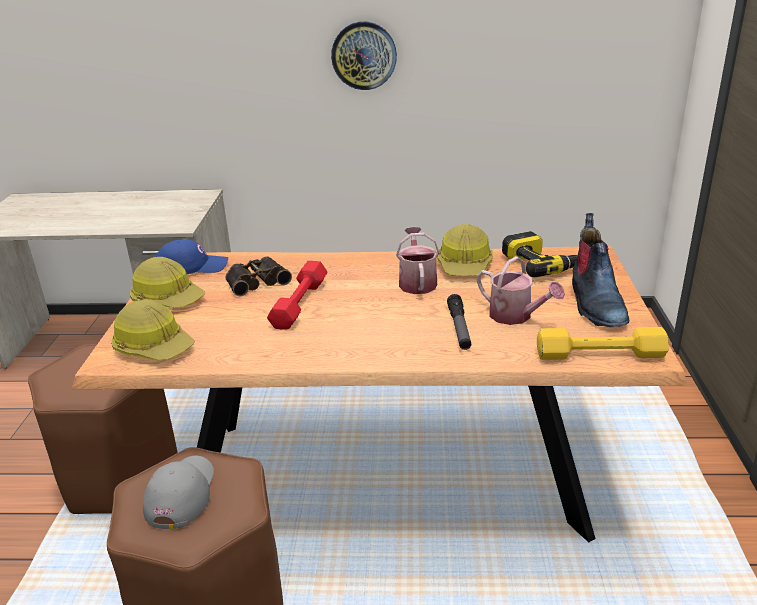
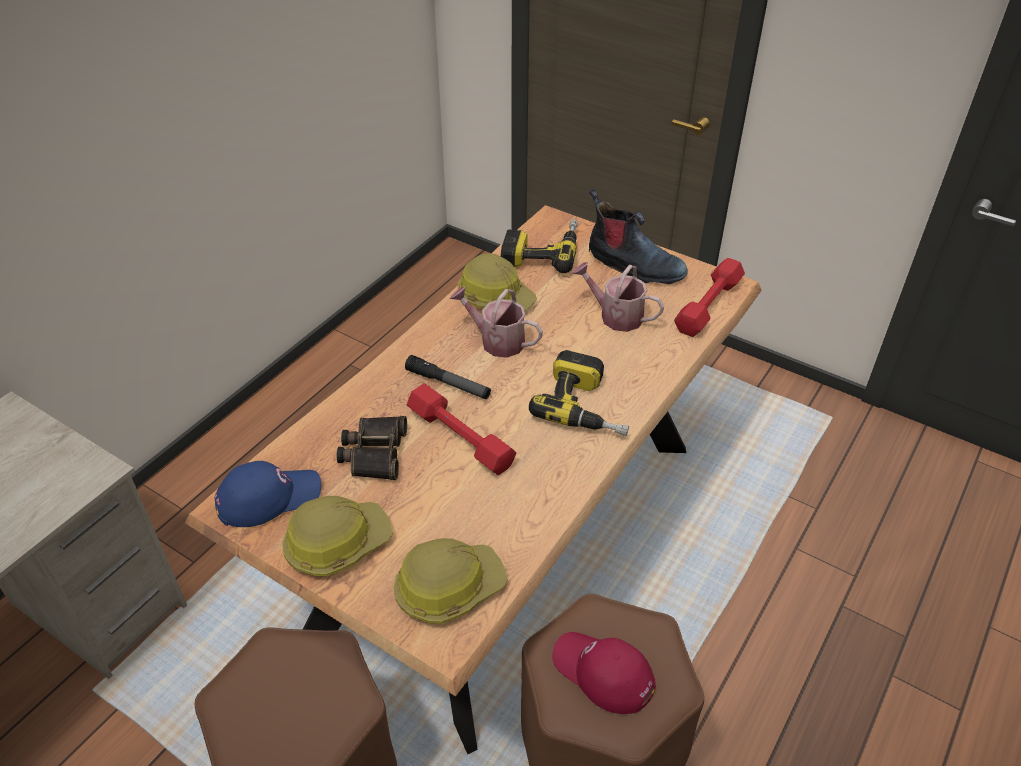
camera: 60 degrees left, 15 degrees up
(181, 494) = (602, 673): grey cap -> red cap
(191, 267) = (268, 497): blue cap -> blue cap turned 45 degrees clockwise
(364, 55) = (142, 103): wall clock -> none
(387, 338) = (586, 405): none -> power drill
(459, 328) = (607, 355): flashlight -> flashlight (448, 383)
(515, 316) = (615, 315): watering can -> watering can turned 135 degrees counterclockwise
(599, 354) = (708, 305): yellow dumbbell -> red dumbbell

